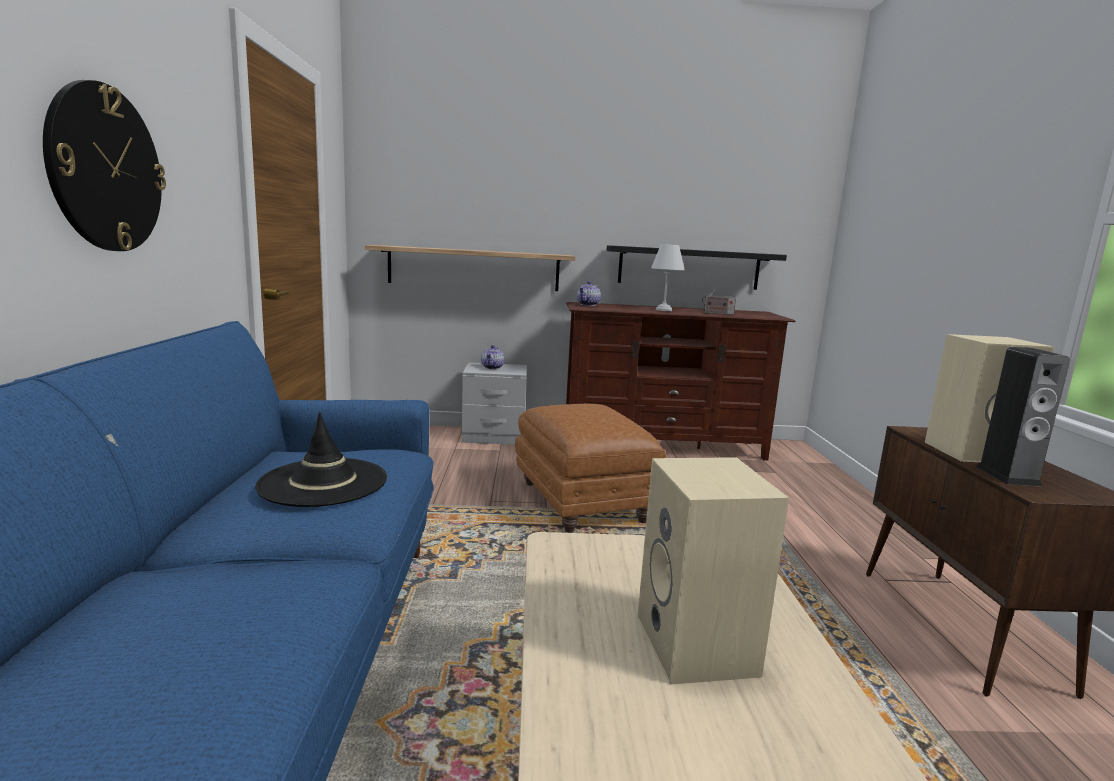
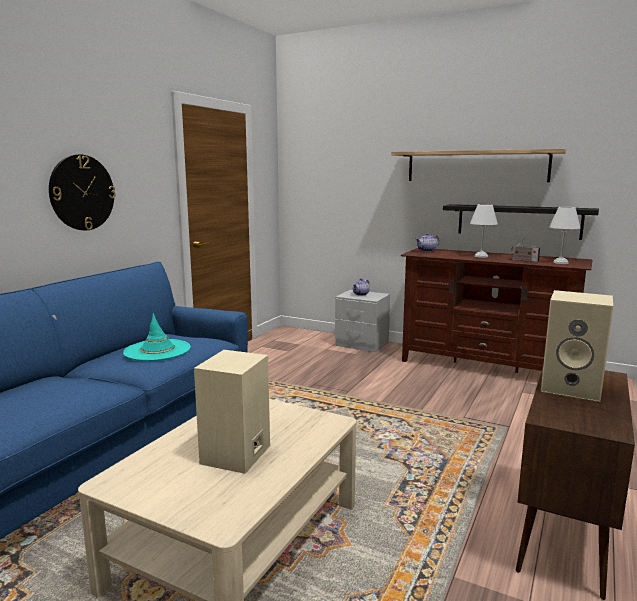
camera: 30 degrees right, 0 degrees up
(323, 482) = (157, 350): black hat -> turquoise hat
(474, 268) = (354, 223): shelf -> shelf (476, 166)
(581, 502) = (372, 394): brown ottoman -> none
(754, 315) = (560, 262): none -> white table lamp
(1007, 475) = (555, 405): speaker -> none

